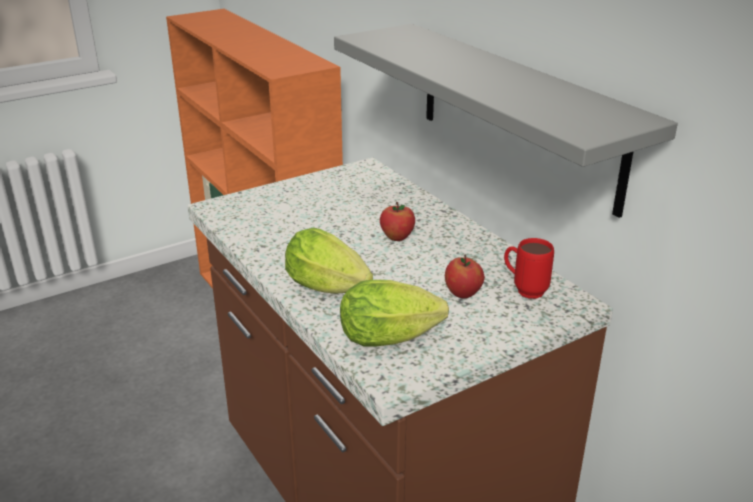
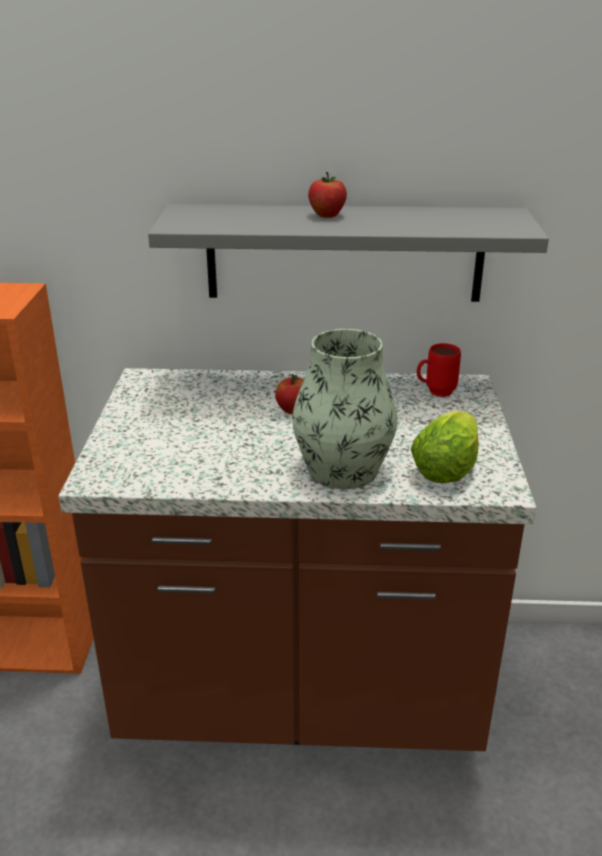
camera: 55 degrees left, 0 degrees up
(331, 289) = (342, 469): lettuce -> vase
(463, 293) = (414, 417): apple -> apple (327, 215)

